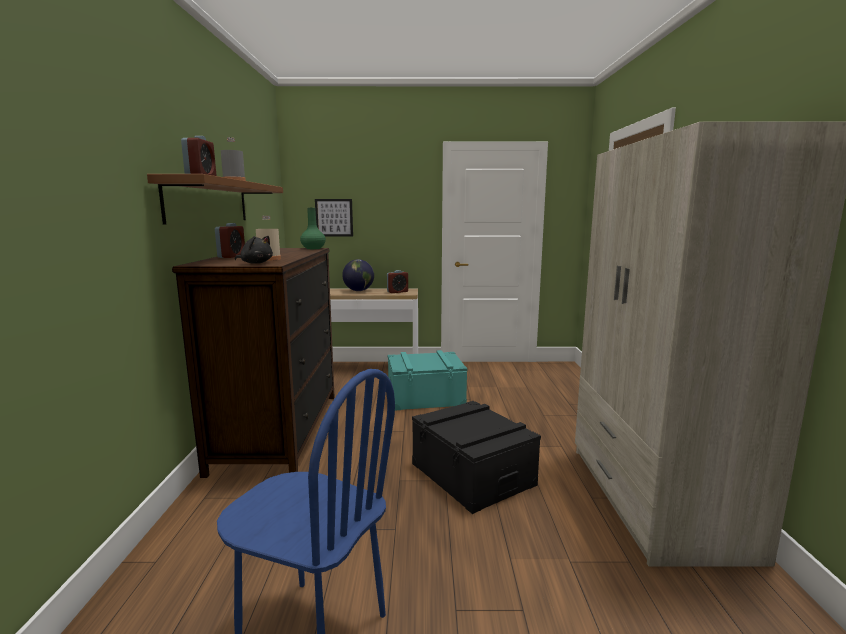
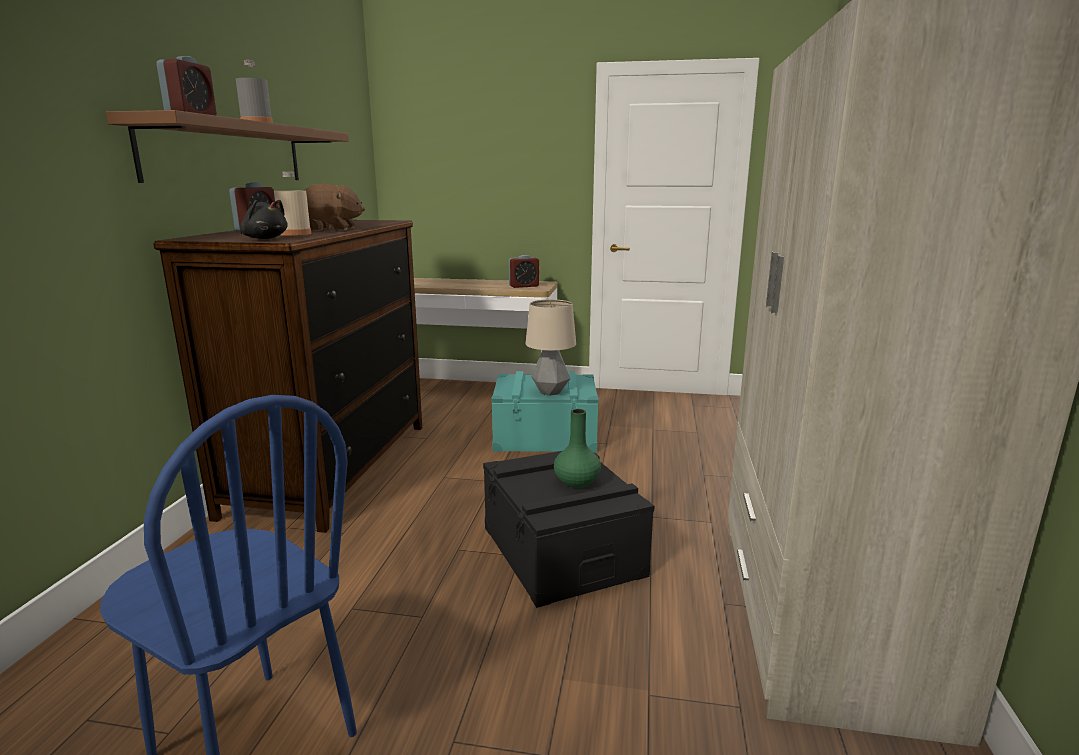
camera: 10 degrees right, 5 degrees up
(287, 255) = (332, 229): none -> brown plush toy
(313, 248) = (387, 221): green vase -> green vase (577, 482)
(334, 217) = (442, 178): picture -> none
(358, 291) = (472, 283): globe -> none
(432, 365) = (550, 392): none -> table lamp

